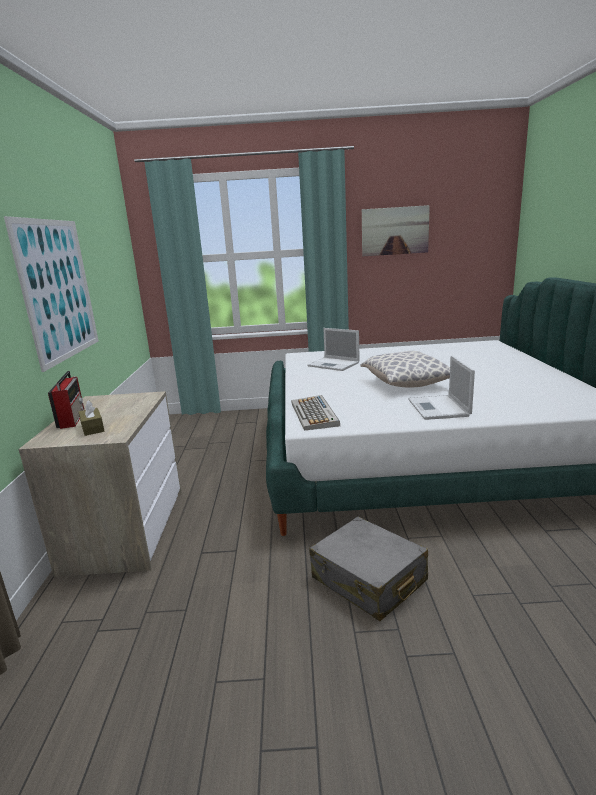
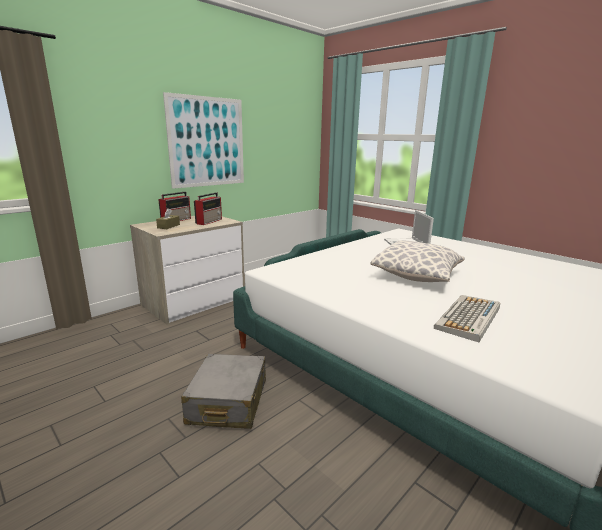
camera: 45 degrees right, 0 degrees up
(124, 404) = (209, 221): none -> radio
(314, 414) = (295, 267): keyboard -> keyboard (469, 318)
(395, 231) = (544, 122): picture -> none
(439, 408) = (382, 300): laptop -> none

